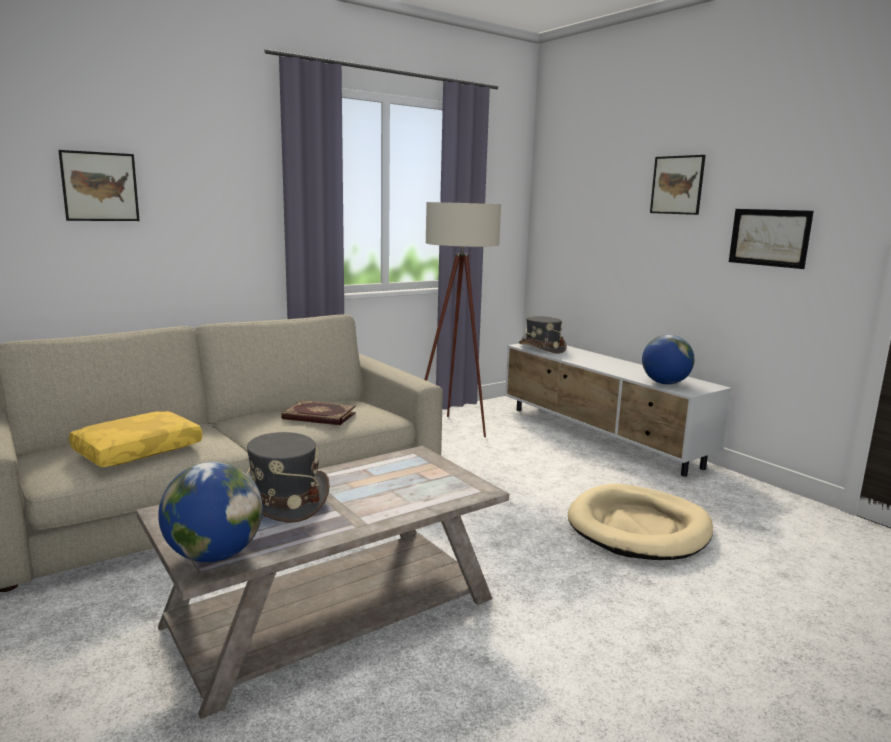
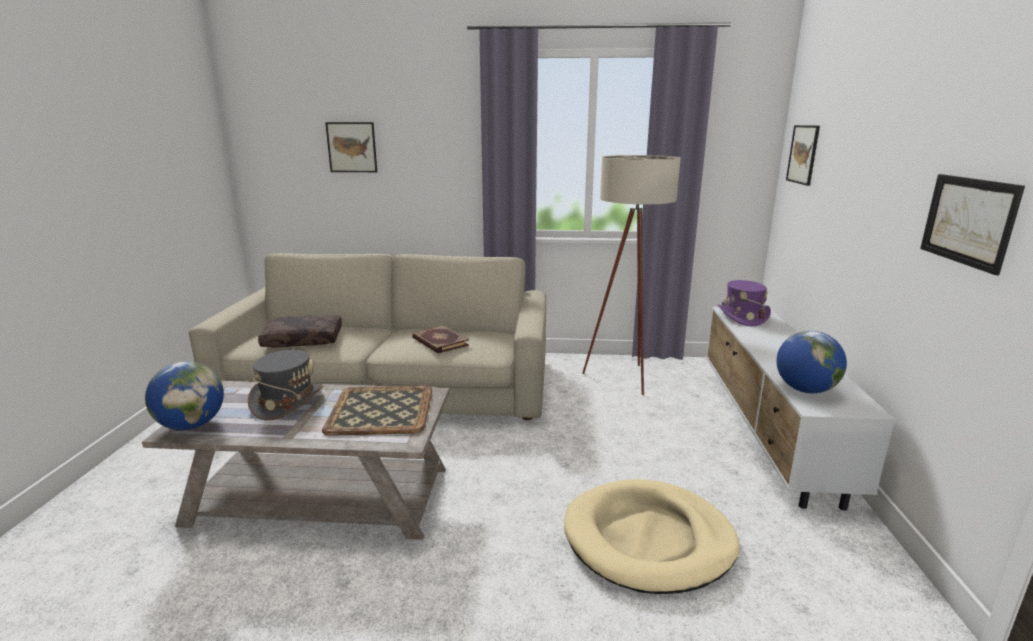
camera: 40 degrees right, 5 degrees up
(138, 450) = (304, 339): yellow pillow -> brown pillow
(400, 477) = (380, 410): none -> tray
(541, 348) = (742, 317): grey hat -> purple hat
(677, 185) = (891, 136): picture -> picture (803, 154)

